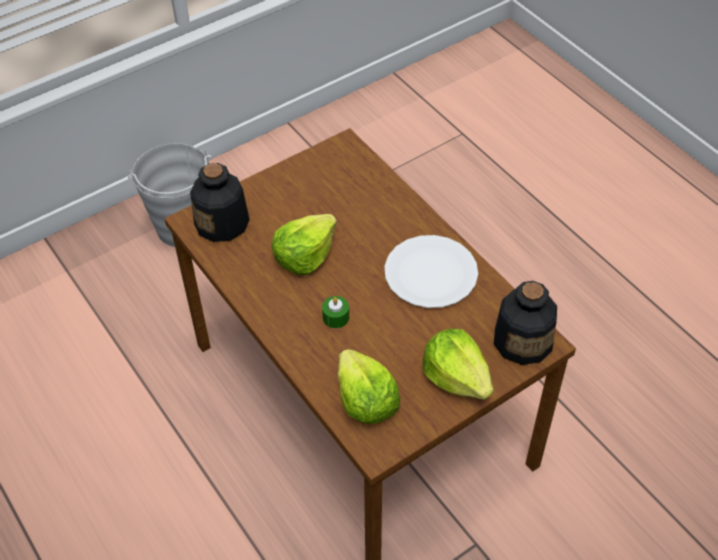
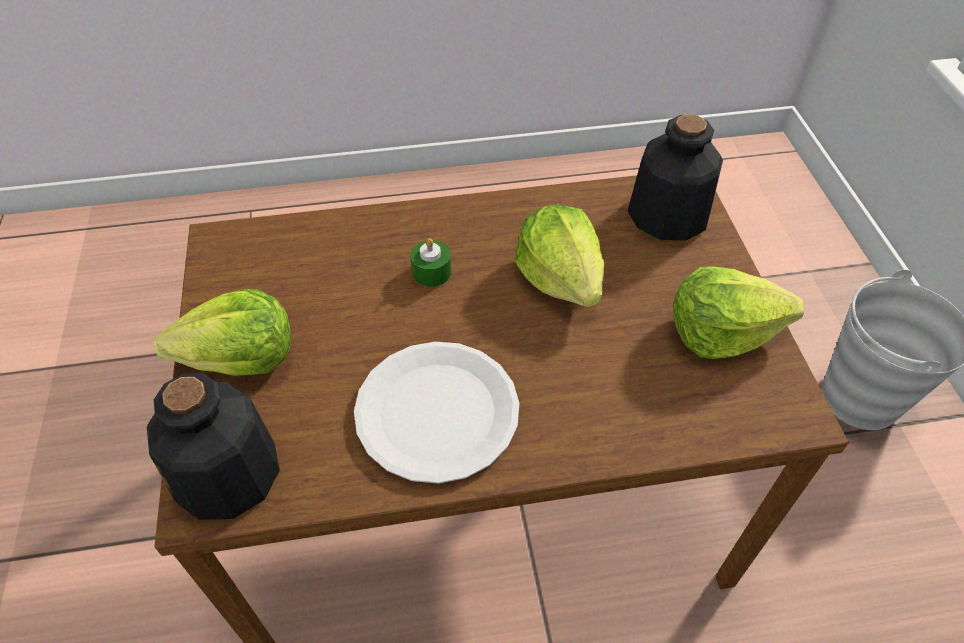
camera: 115 degrees right, 0 degrees up
(365, 401) = (286, 255): lettuce -> lettuce (721, 331)

